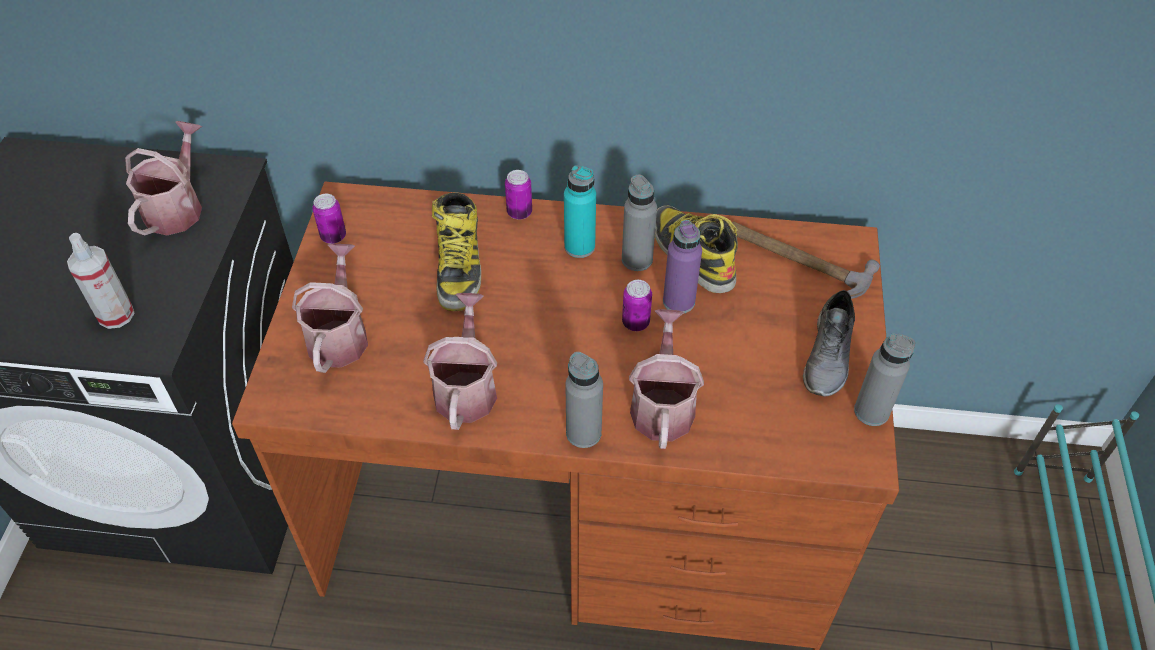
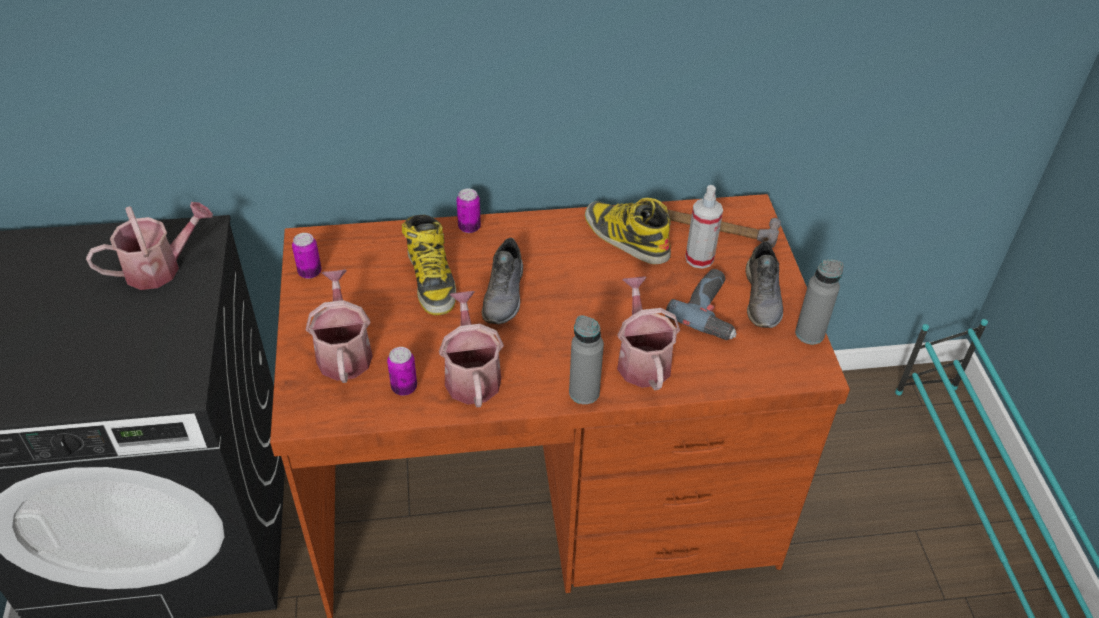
camera: 15 degrees left, 5 degrees down
(116, 315) = (134, 367): spray bottle -> spray bottle (699, 258)
(177, 207) = (160, 268): watering can -> watering can turned 60 degrees clockwise
(533, 299) = (505, 294): none -> grey shoe
(579, 246) = (530, 246): turquoise bottle -> none
(635, 322) = (598, 298): can -> can (404, 387)
(637, 259) = (582, 249): grey bottle -> none
(678, 301) = (628, 276): purple bottle -> none
(763, 361) = (712, 311): none -> power drill

